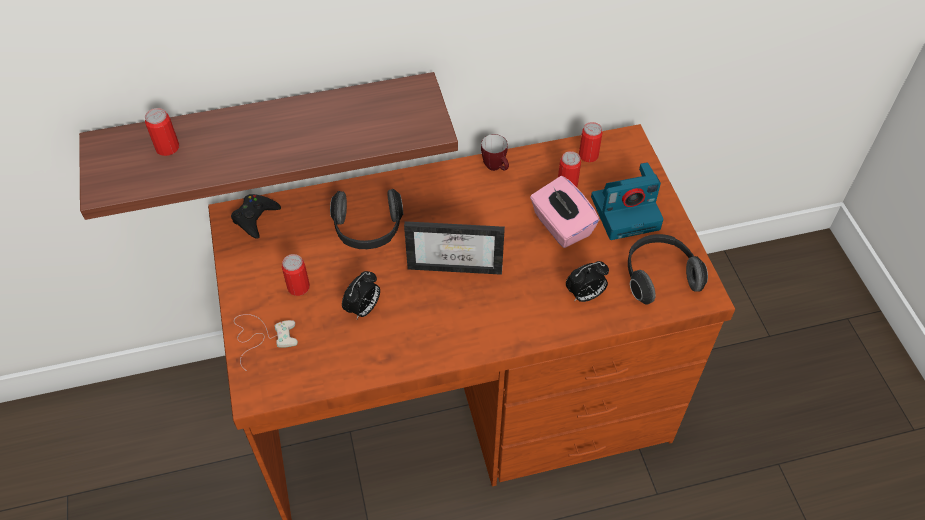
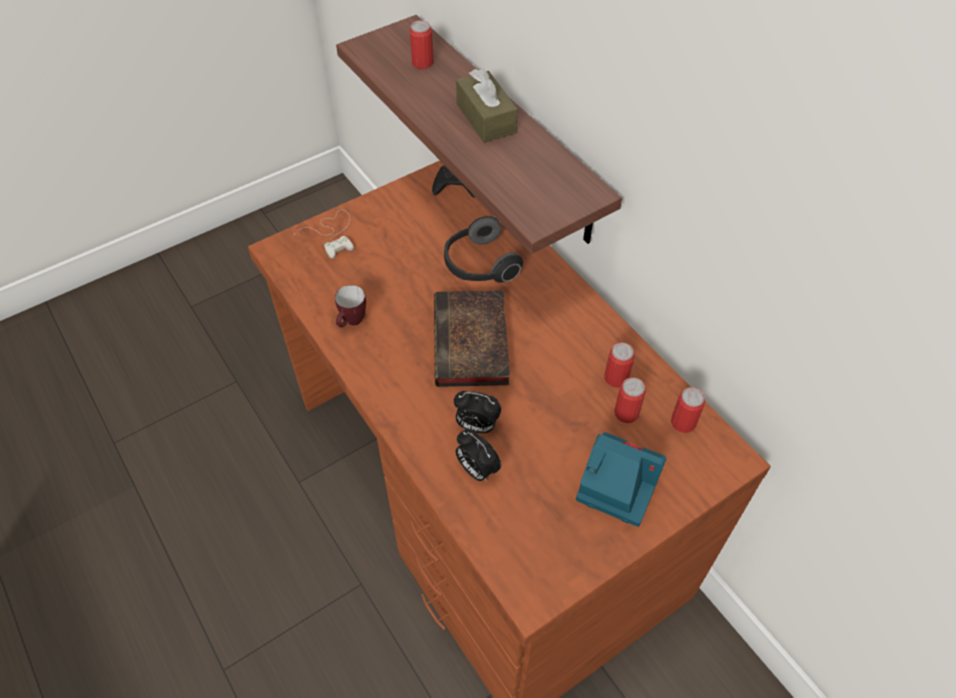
camera: 70 degrees right, 0 degrees up
(283, 124) = (486, 118): none -> brown tissue box
(298, 287) = (393, 239): can -> can (616, 378)
(363, 309) = (386, 291): alarm clock -> alarm clock (476, 426)
(457, 262) = (472, 345): picture frame -> book
(496, 168) = (614, 341): mug -> mug (352, 323)
(561, 226) = (563, 422): pink tissue box -> none
(626, 212) = (617, 483): camera -> camera turned 150 degrees clockwise
(659, 276) = (536, 539): headphones -> none

